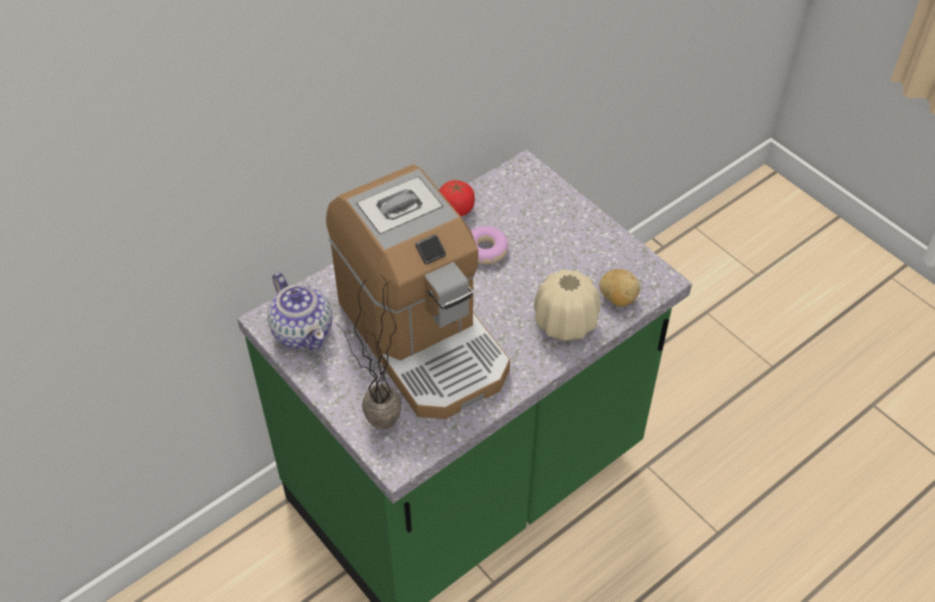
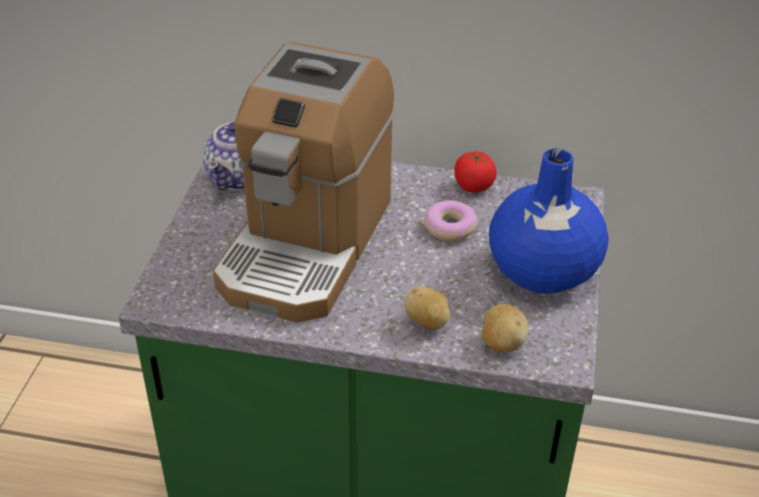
camera: 50 degrees right, 10 degrees down
(377, 431) = (176, 273): potted plant -> none
(565, 323) = (427, 322): beige vase -> potato
(573, 235) = (541, 271): none -> blue vase

